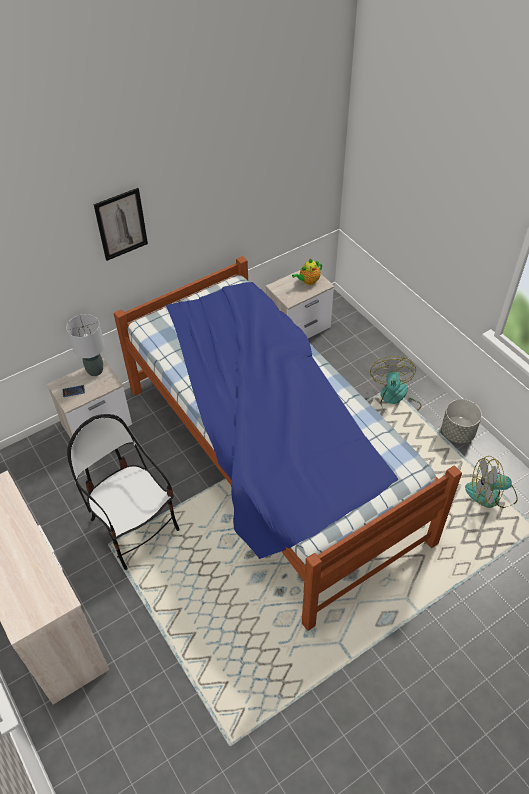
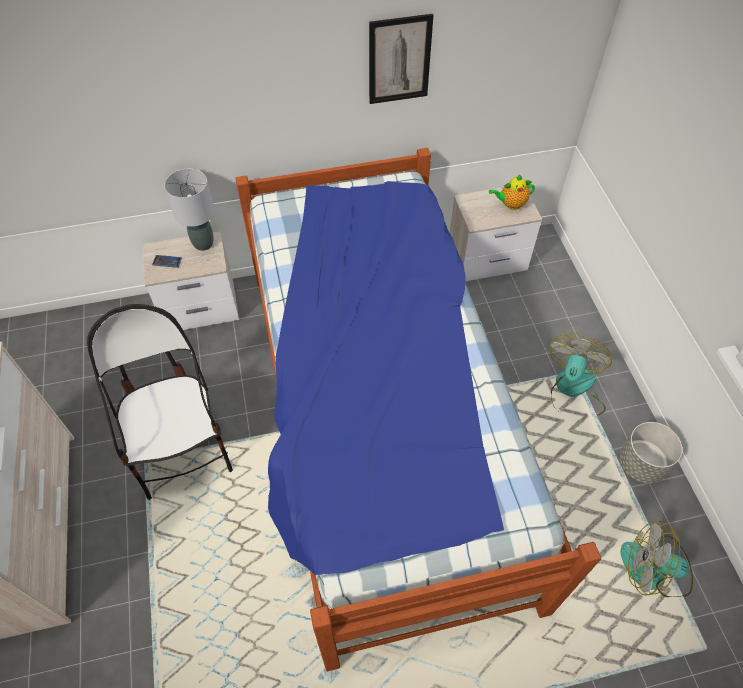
camera: 20 degrees right, 5 degrees up
(121, 224) = (253, 58): picture -> picture (399, 60)

